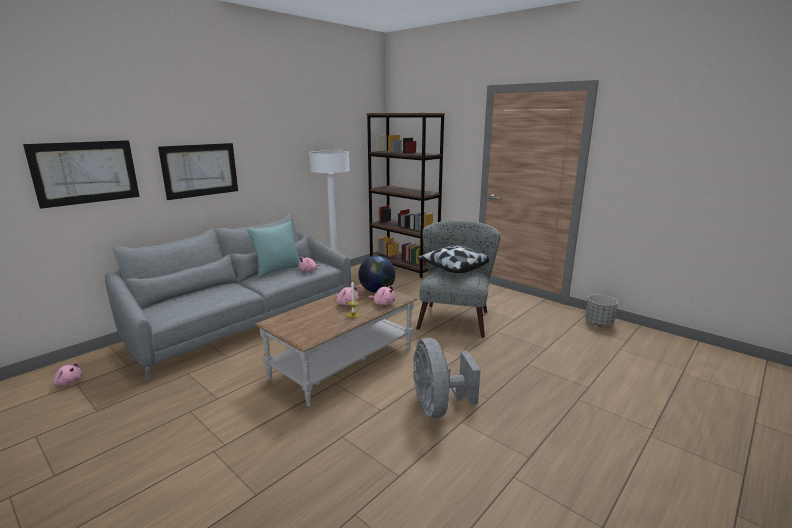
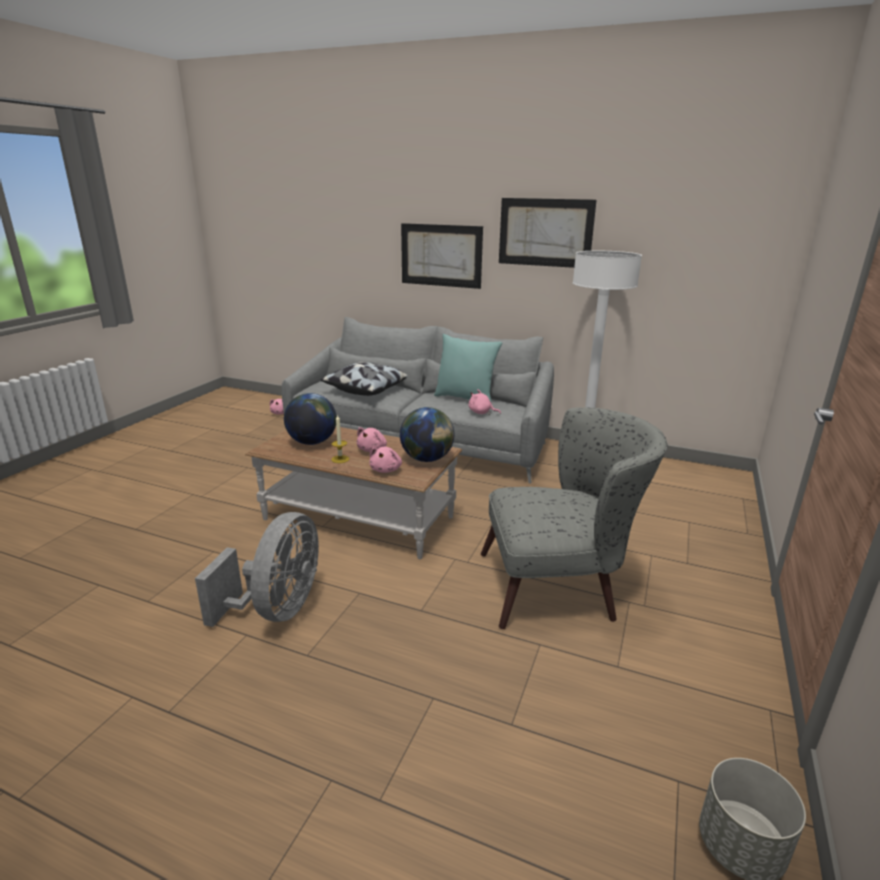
camera: 70 degrees right, 5 degrees up
(86, 172) = (342, 242): picture -> picture (545, 232)
(311, 322) = (312, 442): none -> globe
(403, 266) = (722, 497): brown bookcase -> none
(438, 407) = (277, 609): grey fan -> grey fan turned 135 degrees clockwise
(454, 268) = (568, 498): pillow -> pillow (367, 389)

